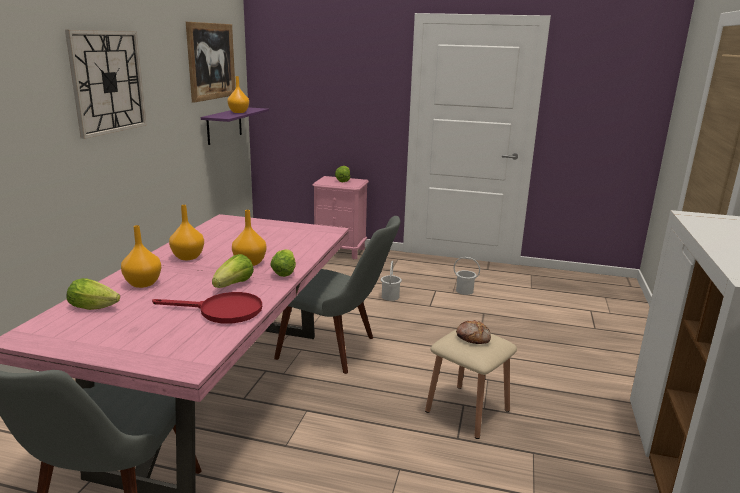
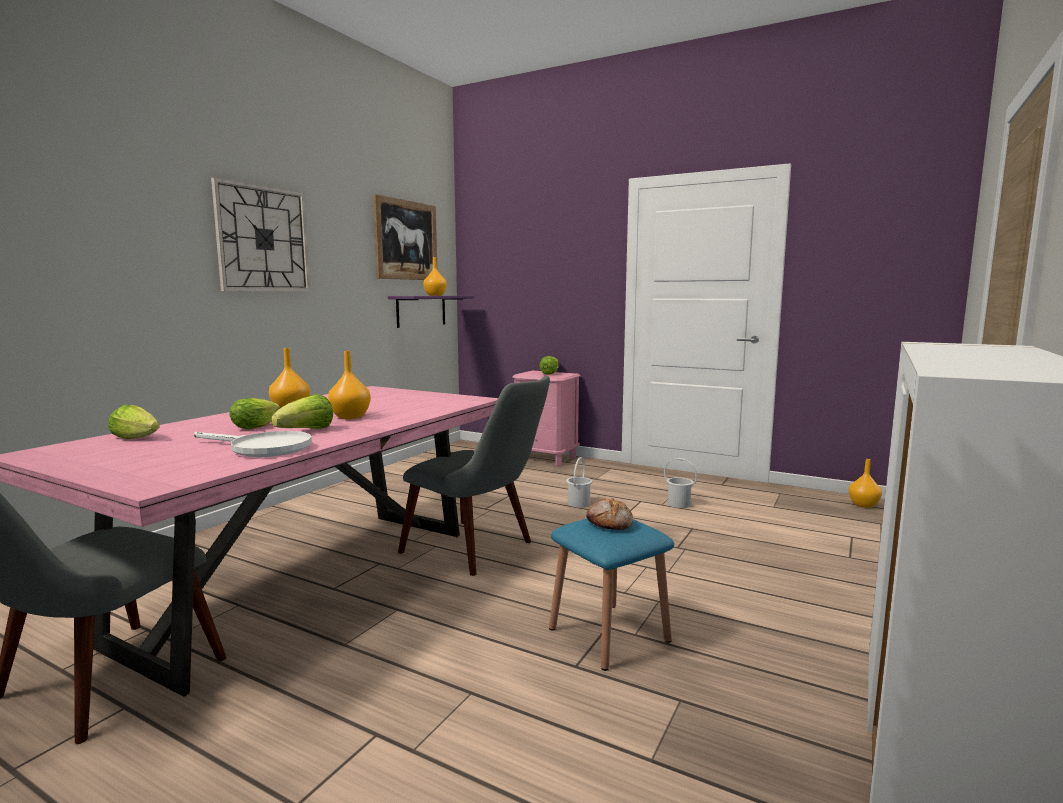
camera: 15 degrees right, 10 degrees down
(144, 283) = (214, 425): orange vase -> orange vase (864, 505)
(222, 311) = (262, 448): red frying pan -> white frying pan
(285, 271) = (381, 424): lettuce -> lettuce (258, 426)
(467, 410) = (609, 634): beige stool -> blue stool

